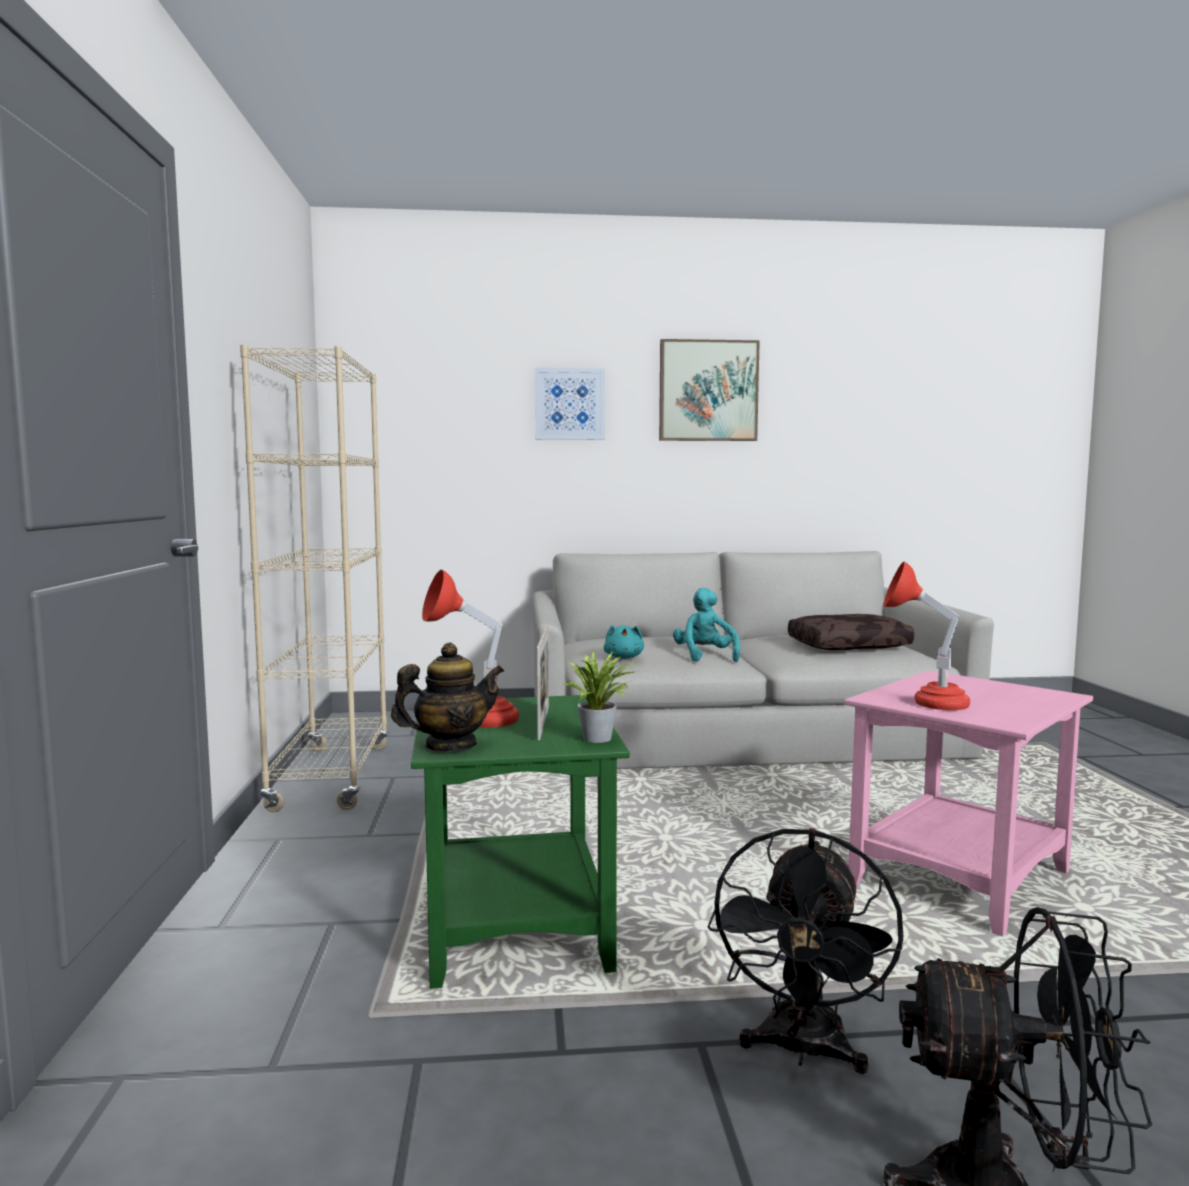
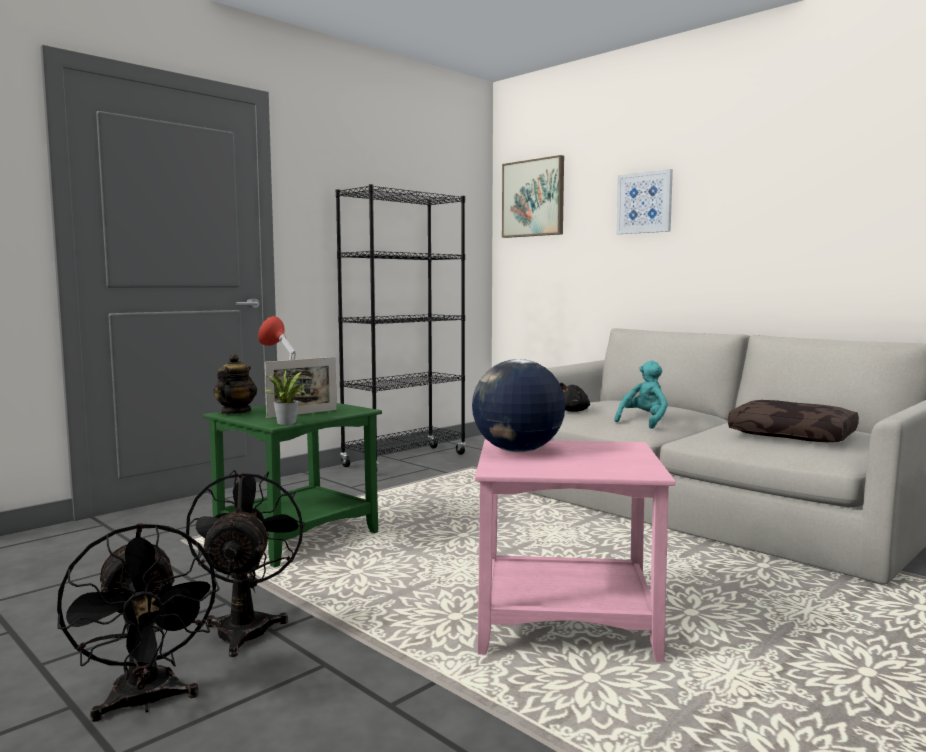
camera: 50 degrees right, 0 degrees up
(331, 777) = (405, 460): beige bookcase -> black bookcase
(450, 746) = (235, 412): teapot -> teapot turned 105 degrees counterclockwise
(624, 657) = (574, 411): turquoise plush toy -> black plush toy
(708, 391) = (764, 178): picture -> picture (533, 198)
(802, 1051) = (246, 626): black fan -> black fan turned 105 degrees clockwise
(925, 702) = (517, 451): red table lamp -> globe

